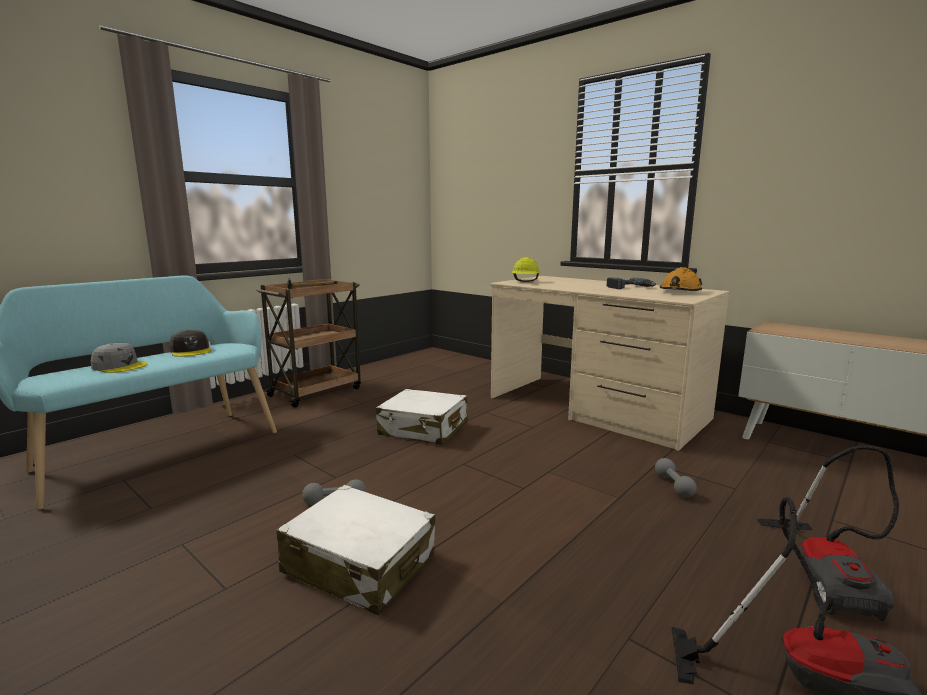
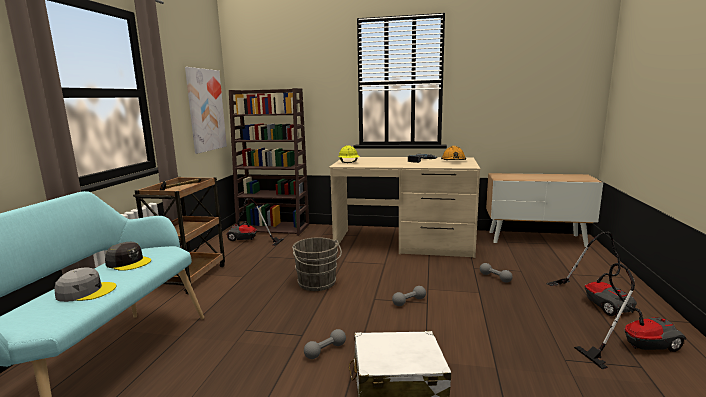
camera: 30 degrees left, 0 degrees up
(392, 208) = (205, 110): none -> picture
(416, 368) = (249, 240): none -> vacuum cleaner
(423, 429) = (317, 284): white suitcase -> grey bucket
(458, 361) = (274, 228): none -> brown bookcase
(501, 479) = (409, 301): none -> grey dumbbell

